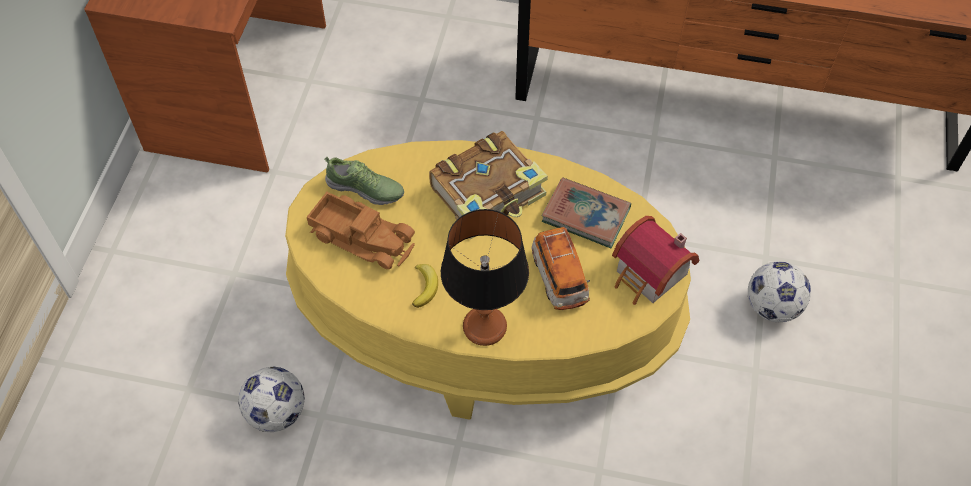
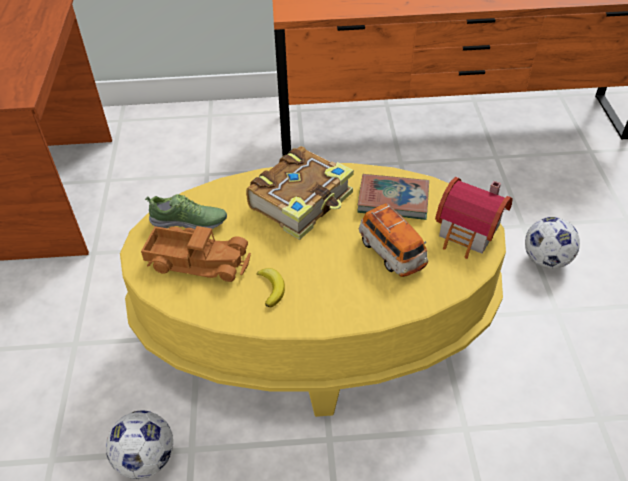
camera: 15 degrees left, 10 degrees down
(484, 326) = (340, 308): table lamp -> none

